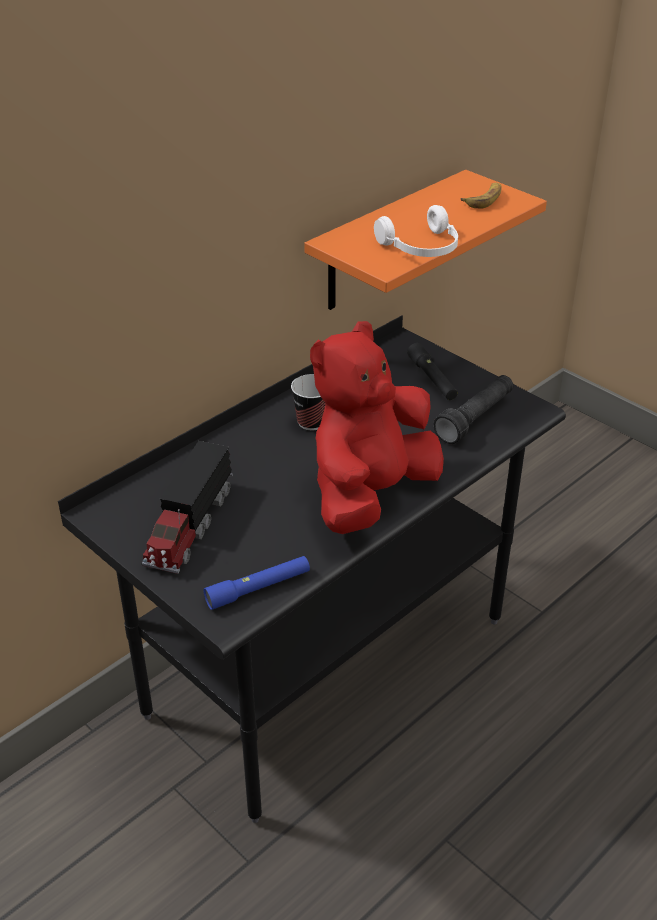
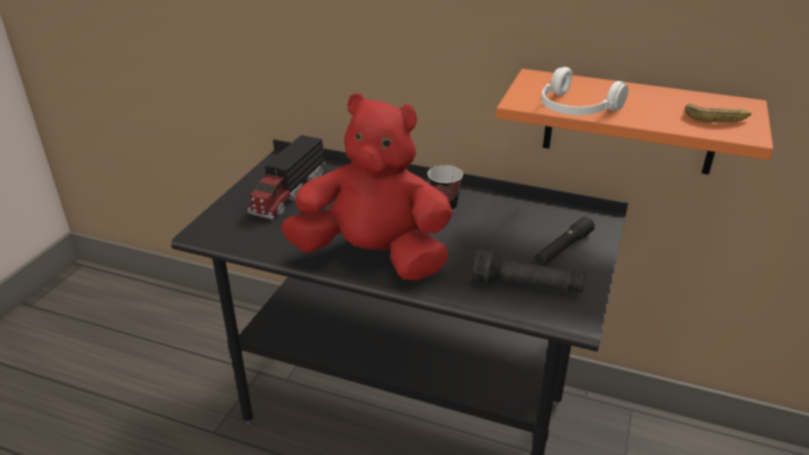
camera: 65 degrees right, 5 degrees down
(189, 525) = (288, 193): toy truck -> toy truck turned 60 degrees counterclockwise
(258, 588) = (236, 236): blue flashlight -> none

